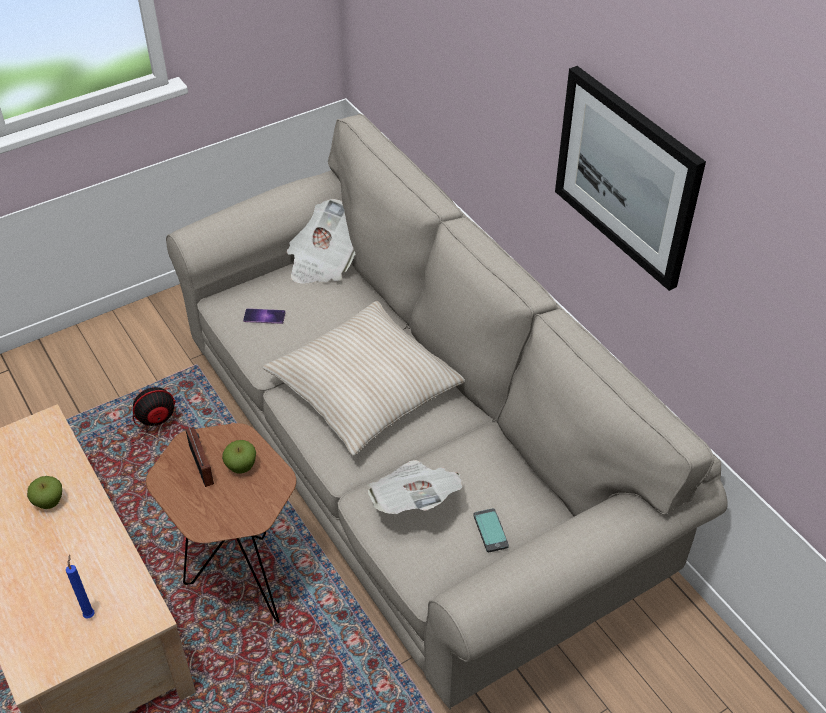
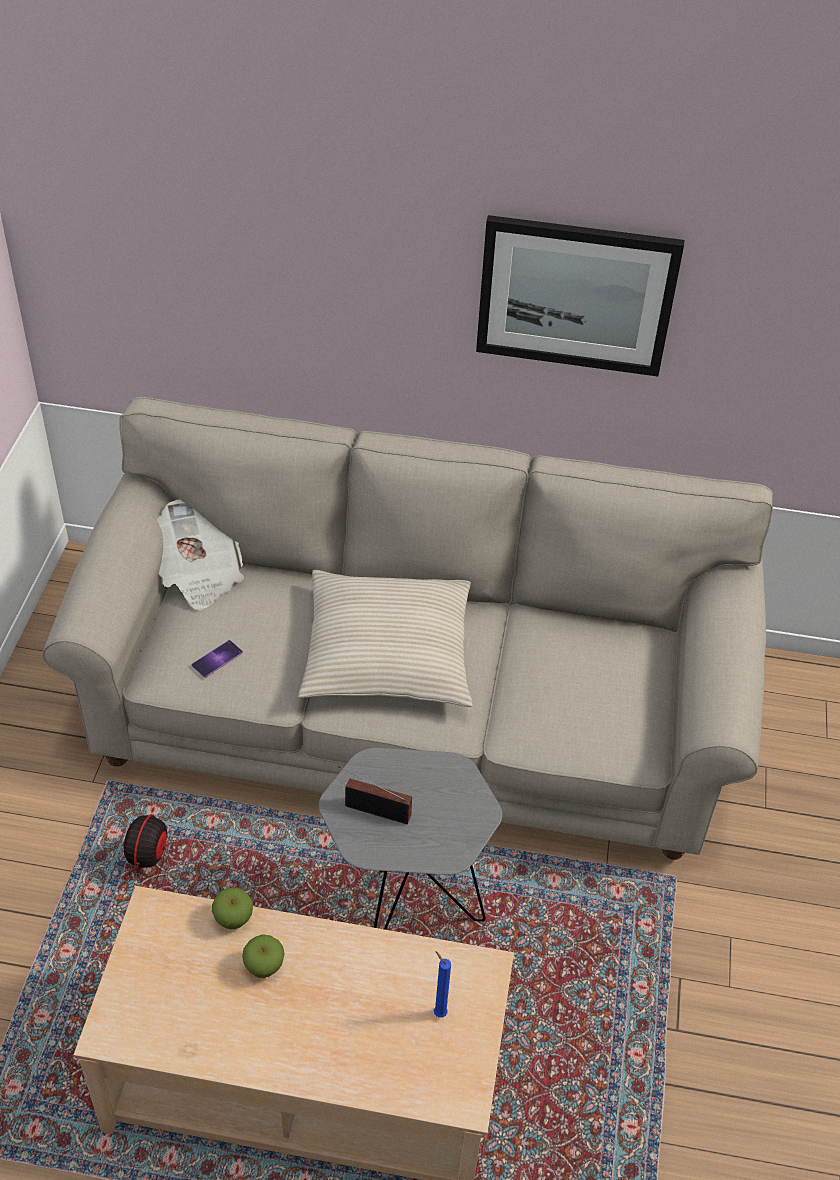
camera: 50 degrees left, 0 degrees up
(240, 577) = (404, 916): brown side table -> grey side table
(241, 467) = (412, 784): apple -> apple (233, 920)
(413, 501) = (549, 707): newspaper -> none
(491, 531) = (629, 682): phone -> none

